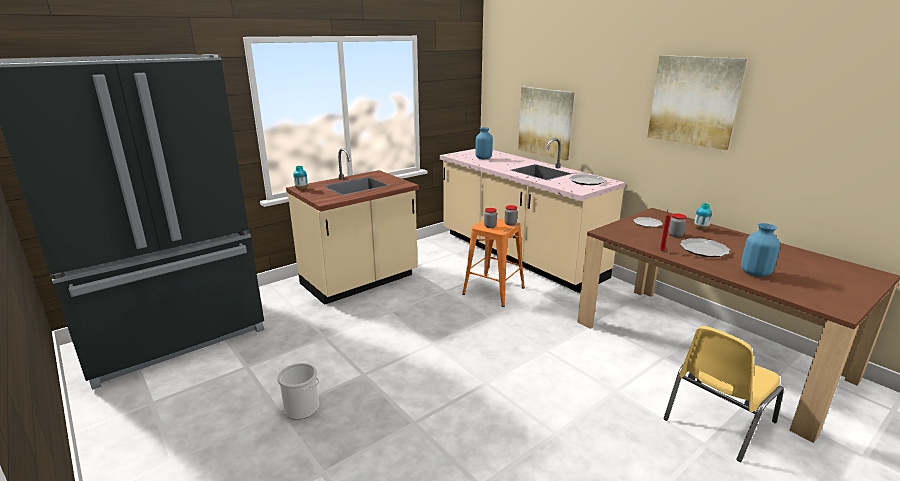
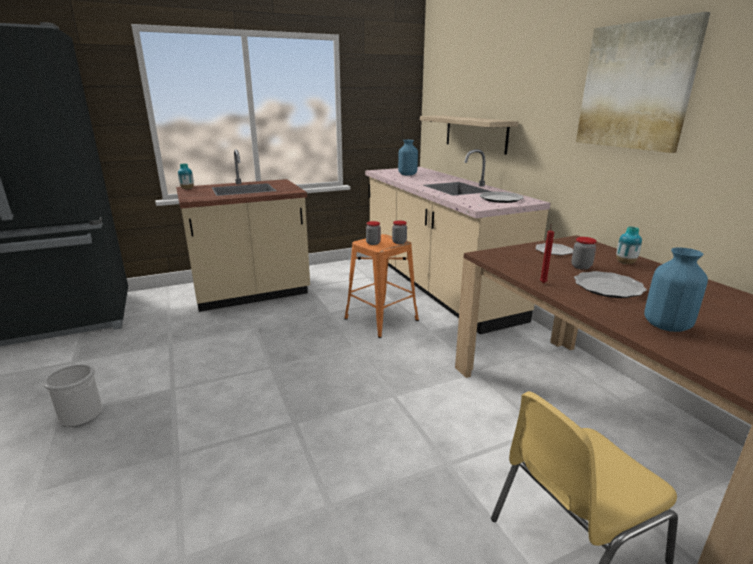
camera: 15 degrees right, 0 degrees up
(545, 122) = (475, 133): picture -> shelf

